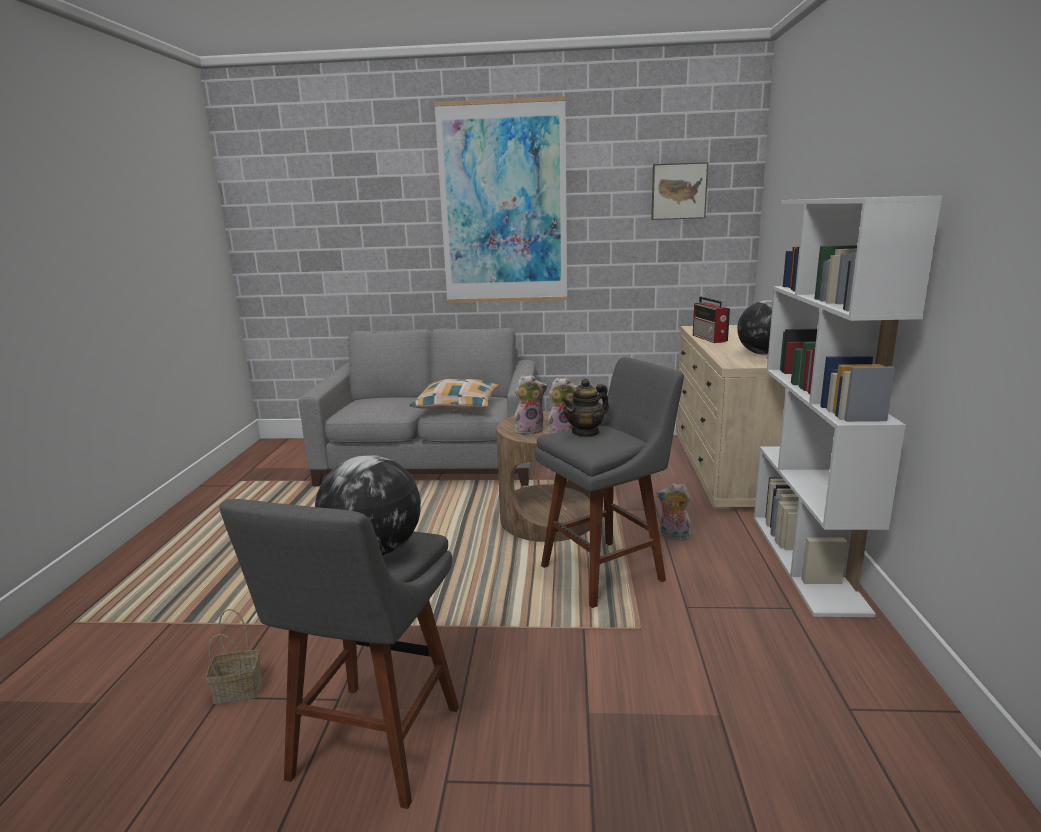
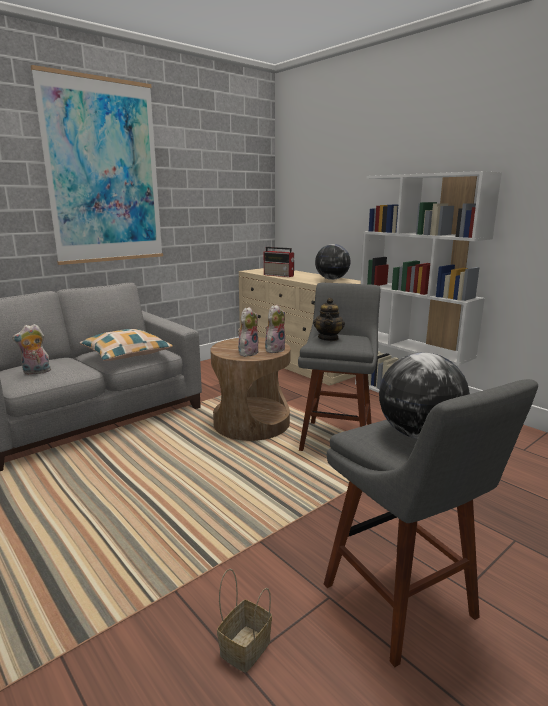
camera: 45 degrees left, 0 degrees up
(673, 536) = (335, 406): plush toy -> plush toy (36, 372)
(678, 191) = (230, 171): picture -> none

